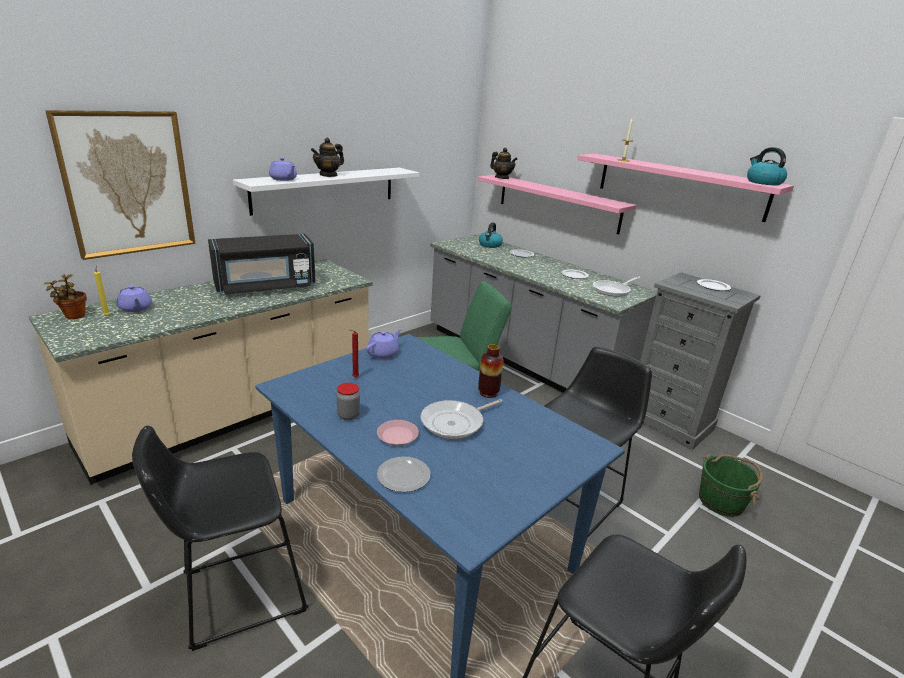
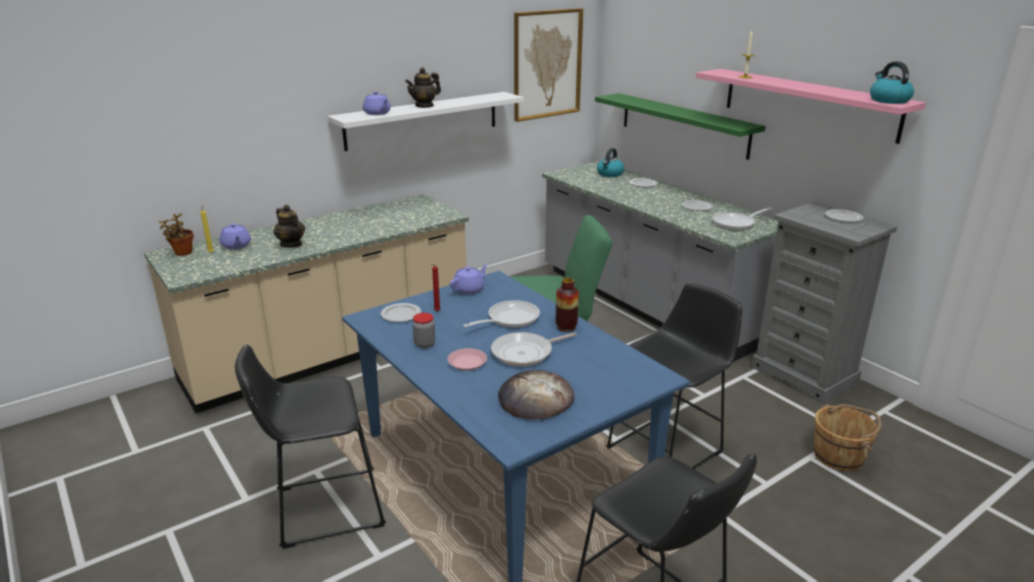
camera: 10 degrees right, 0 degrees up
(128, 184) = (230, 126): picture -> picture (547, 64)
(265, 287) = (359, 224): black microwave -> none
(404, 475) = (466, 394): plate -> plate (401, 314)
(430, 385) = (509, 319): none -> frying pan
(479, 478) = (535, 399): none -> bread
(502, 178) = (622, 97): teapot -> teapot (291, 244)
(557, 203) = (683, 124): pink shelf -> green shelf
(721, 501) = (839, 456): green bucket -> brown bucket

